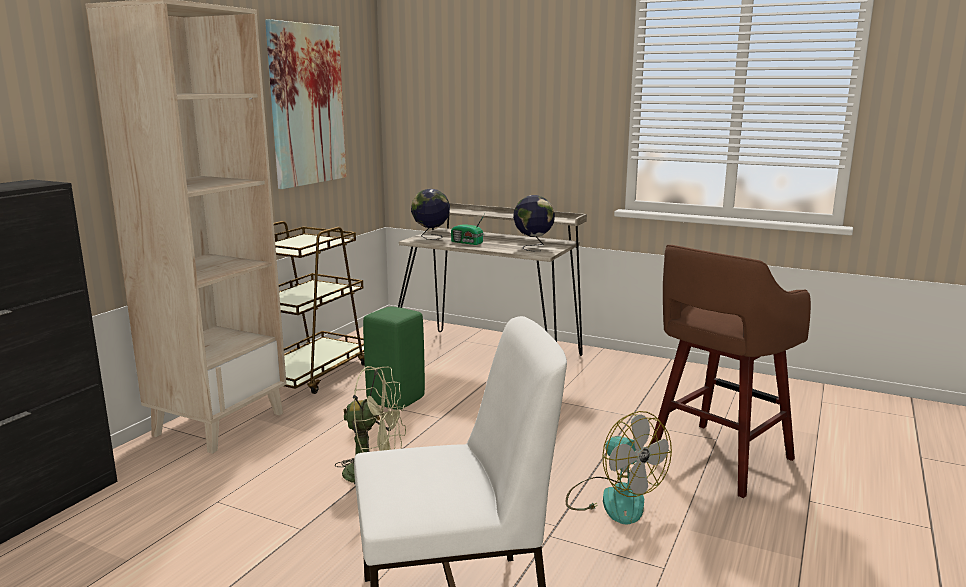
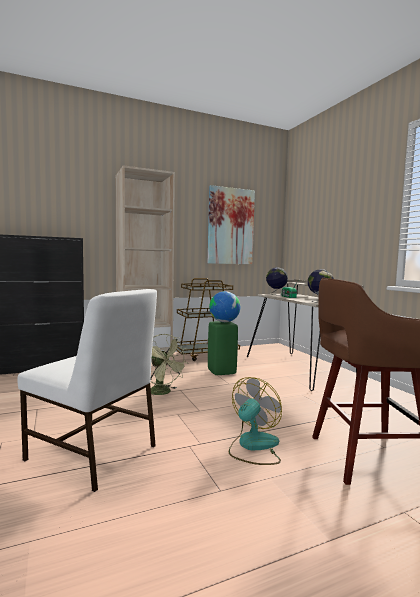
camera: 40 degrees right, 10 degrees down
(395, 311) = (224, 322): none -> globe
(613, 499) = (253, 446): fan -> fan turned 150 degrees counterclockwise

